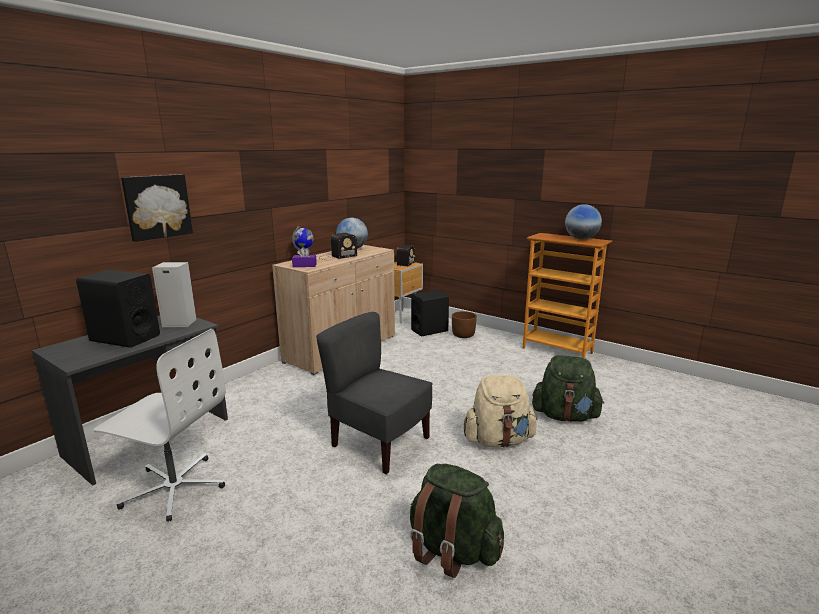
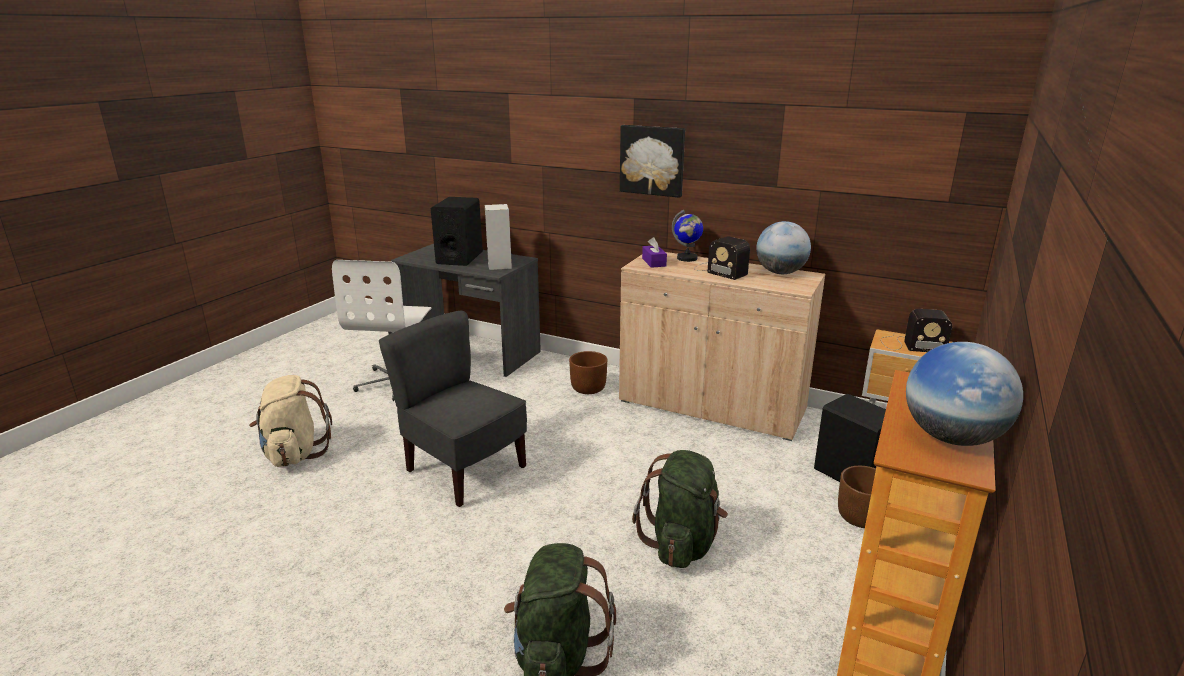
camera: 80 degrees right, 5 degrees up
(157, 206) = (535, 150): picture -> picture (652, 160)
(284, 384) = (588, 388): none -> brown planter
(379, 443) = (464, 470): grey chair -> grey chair turned 75 degrees counterclockwise
(452, 550) = (272, 537): green backpack -> green backpack (682, 544)
(498, 440) = (473, 569): beige backpack -> beige backpack (294, 453)

